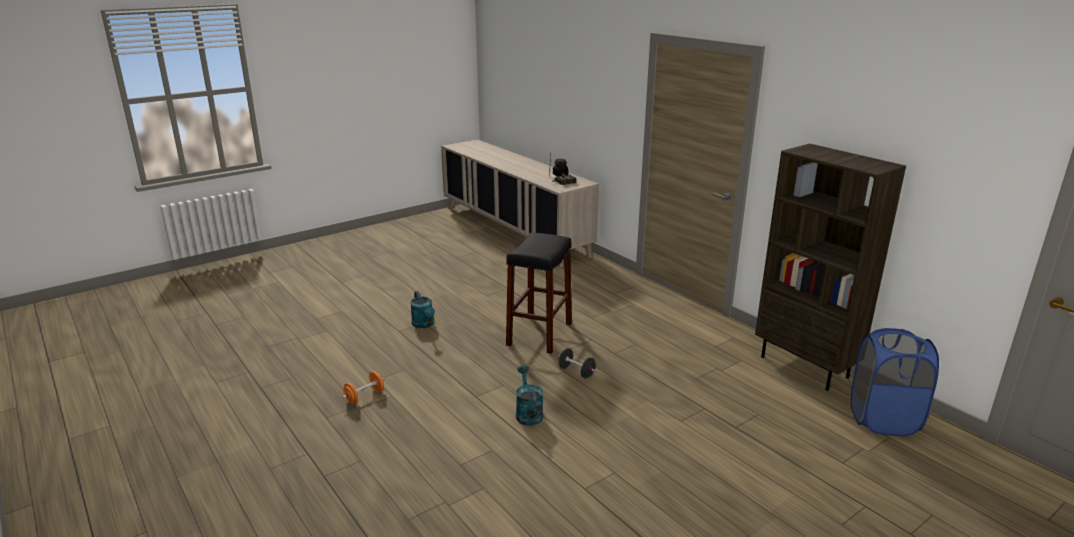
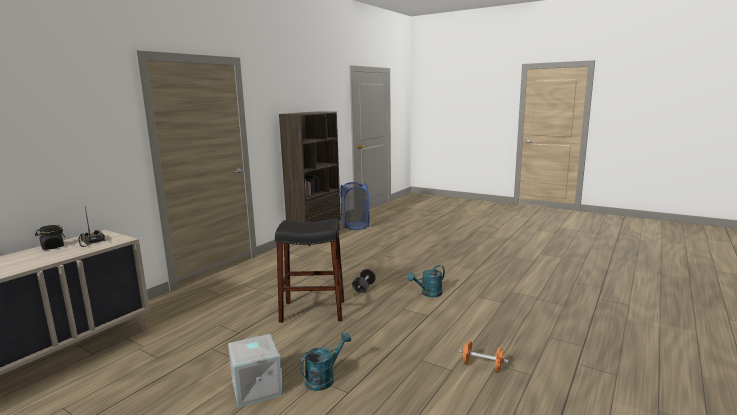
camera: 110 degrees left, 10 degrees down
(439, 301) = (256, 388): none -> grey storage box

